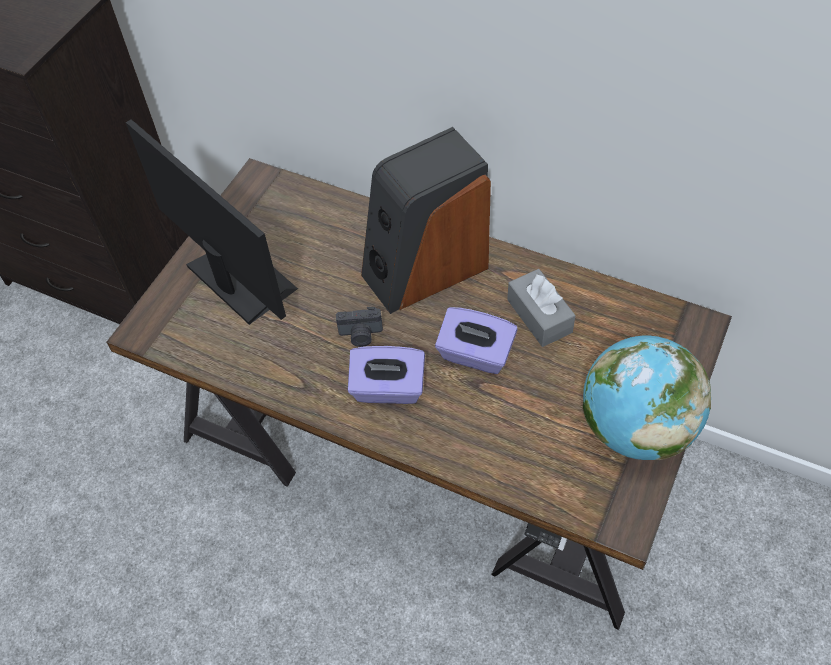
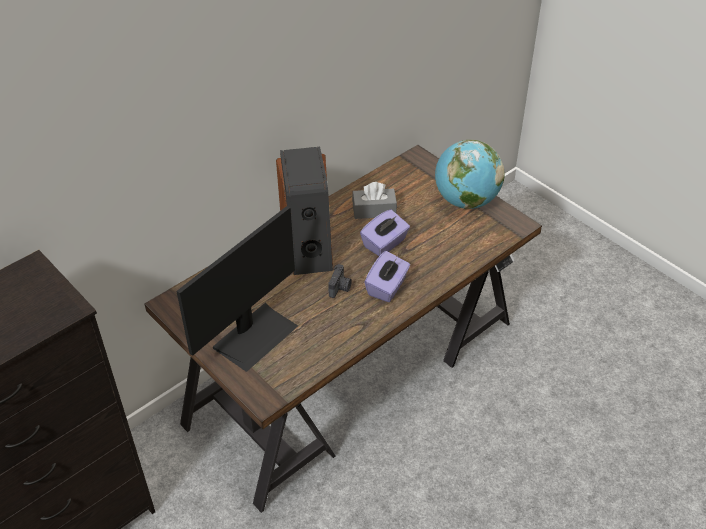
camera: 70 degrees left, 10 degrees down
(238, 279) = (254, 335): monitor -> monitor turned 150 degrees clockwise

